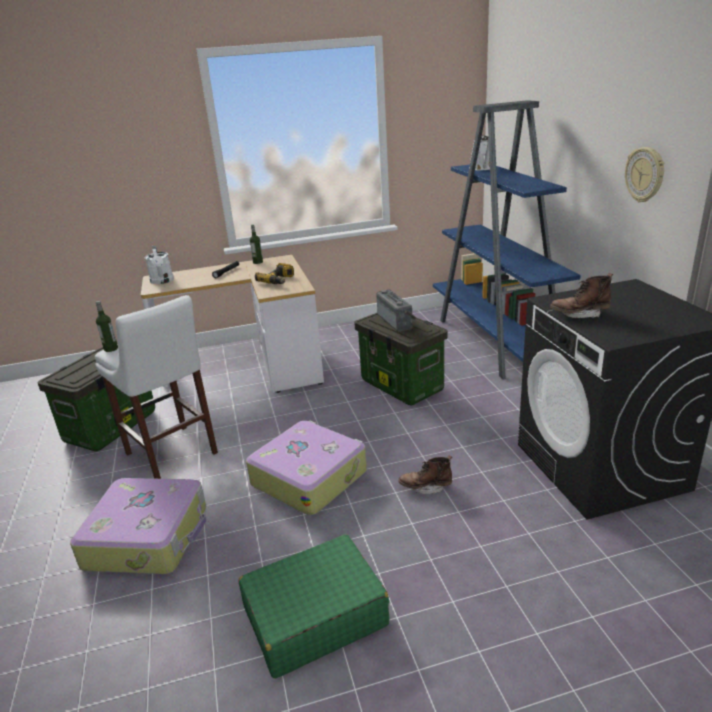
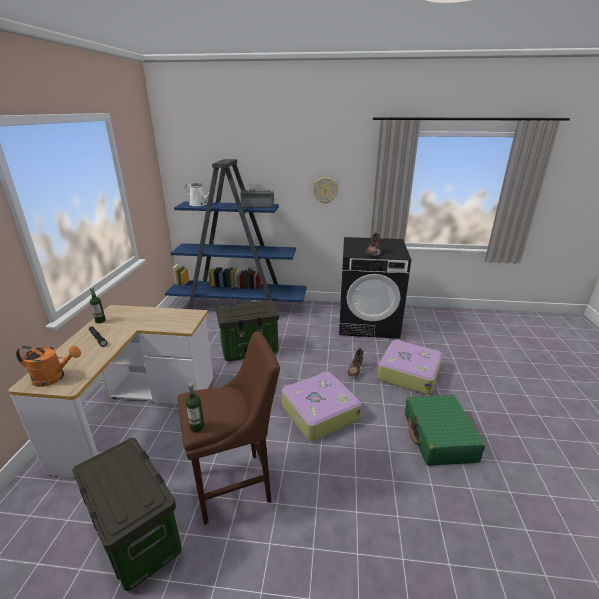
camera: 70 degrees left, 0 degrees up
(149, 537) = (339, 513): suitcase -> suitcase (408, 373)
(162, 281) = (54, 378): white watering can -> orange watering can
(173, 455) = (237, 485): white stool -> brown stool
(279, 281) = (165, 319): power drill -> none
(397, 321) = (242, 309): radio -> radio (258, 206)

